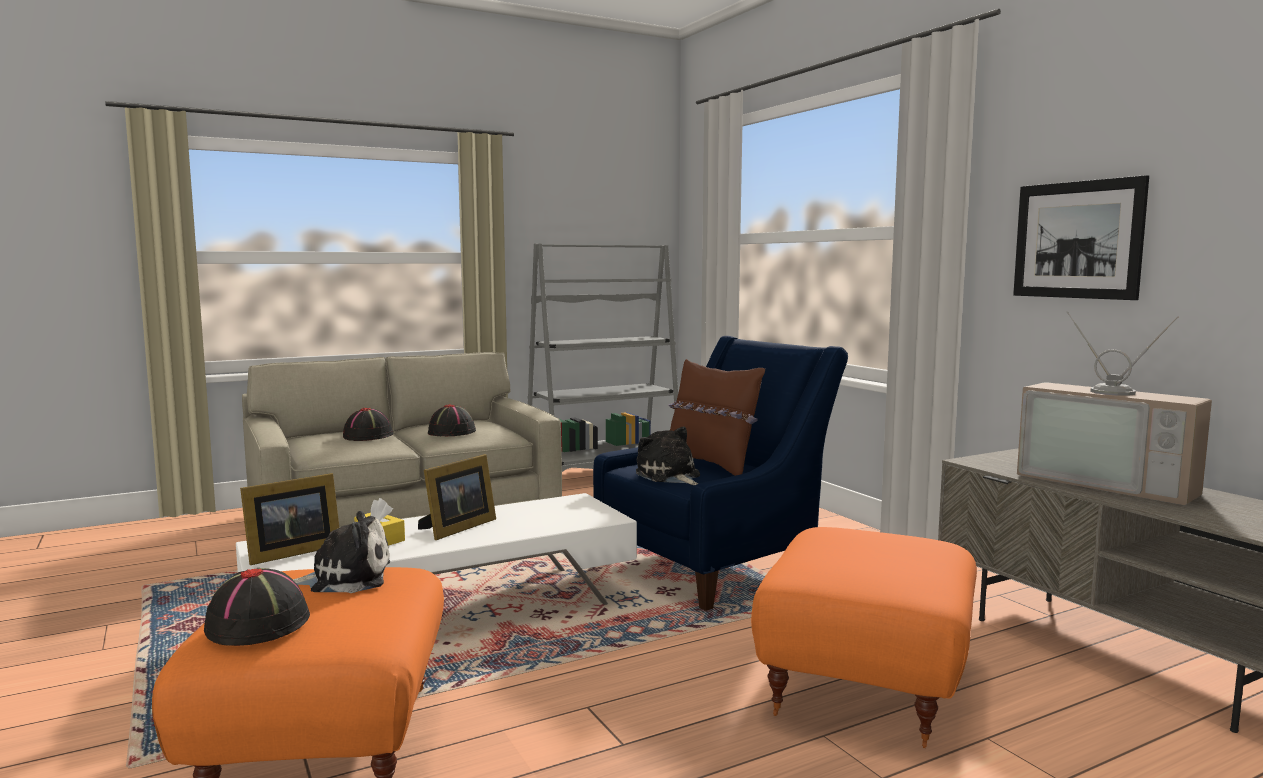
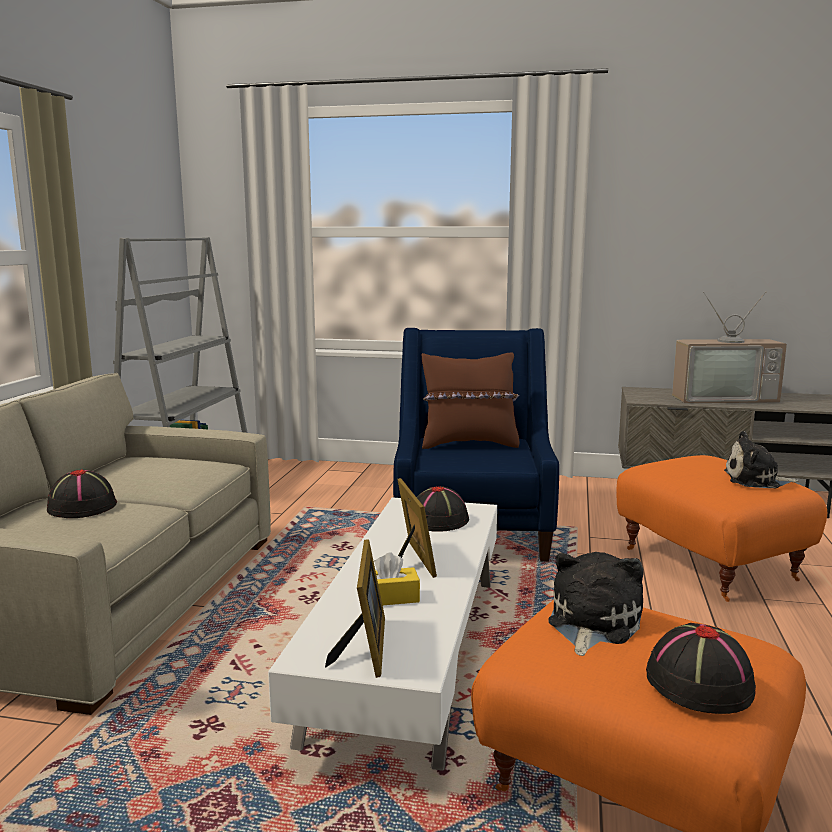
camera: 50 degrees left, 5 degrees up
(452, 432) = (164, 476): black hat -> black hat (439, 520)
(669, 476) = (478, 460): plush toy -> plush toy (755, 480)
(1077, 240) = (659, 242): picture -> none

